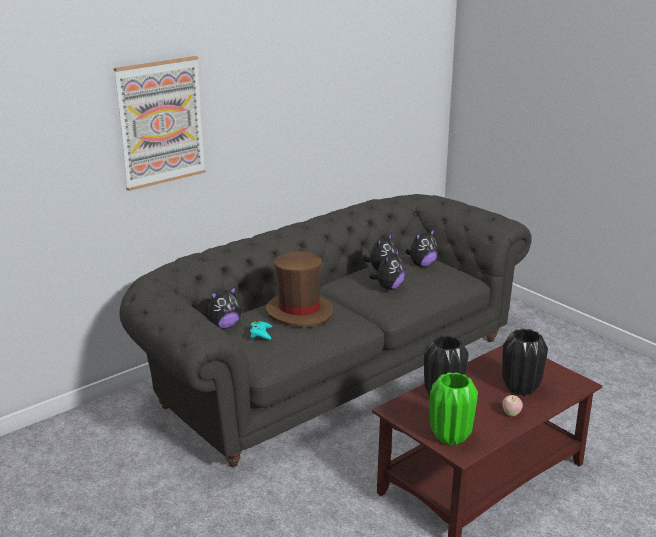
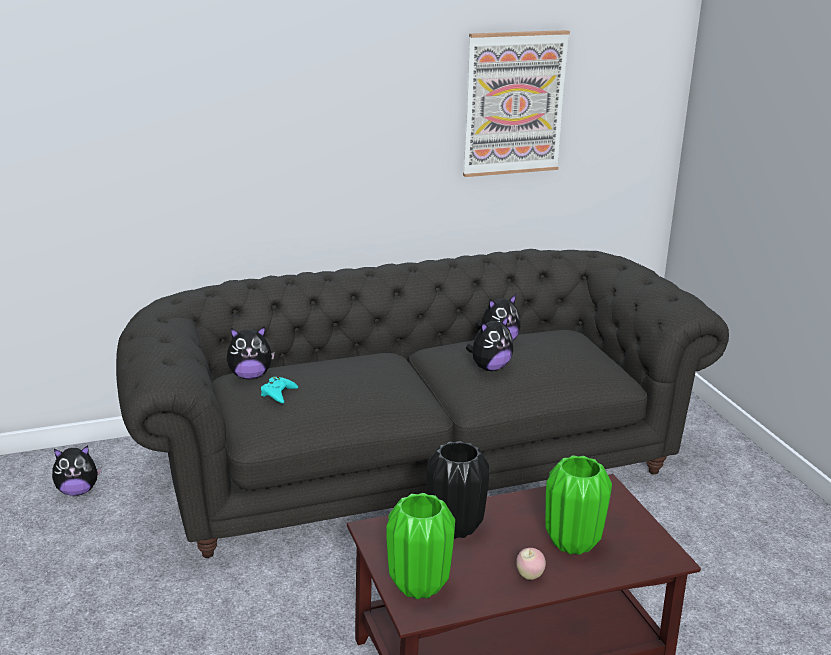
camera: 20 degrees right, 0 degrees up
(160, 122) = (218, 105): picture -> picture (514, 103)
(299, 312) = (347, 376): brown hat -> none
(422, 265) = (558, 346): plush toy -> plush toy (77, 491)
(520, 388) = (572, 542): black vase -> green vase

